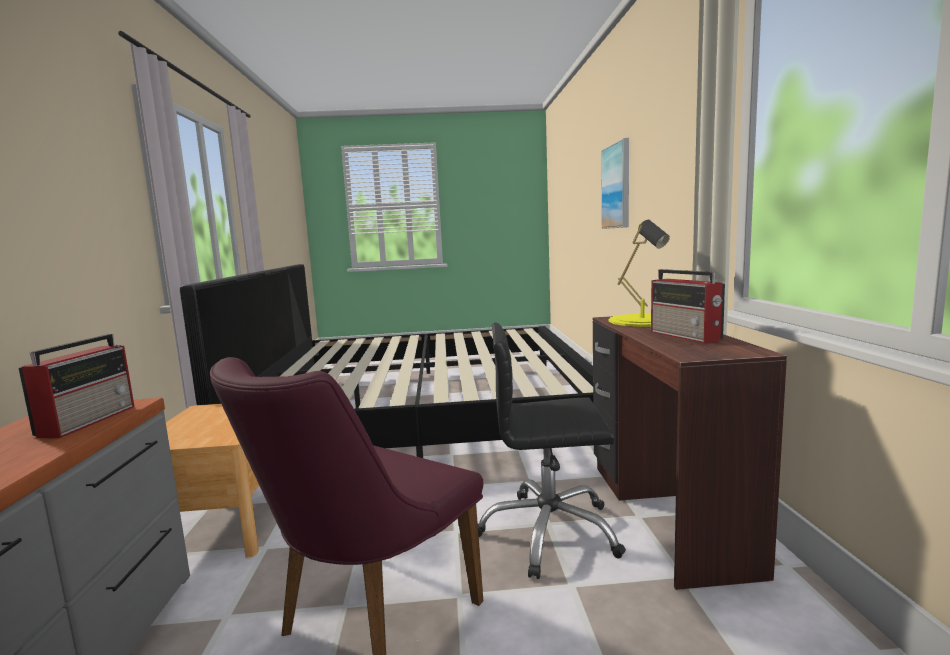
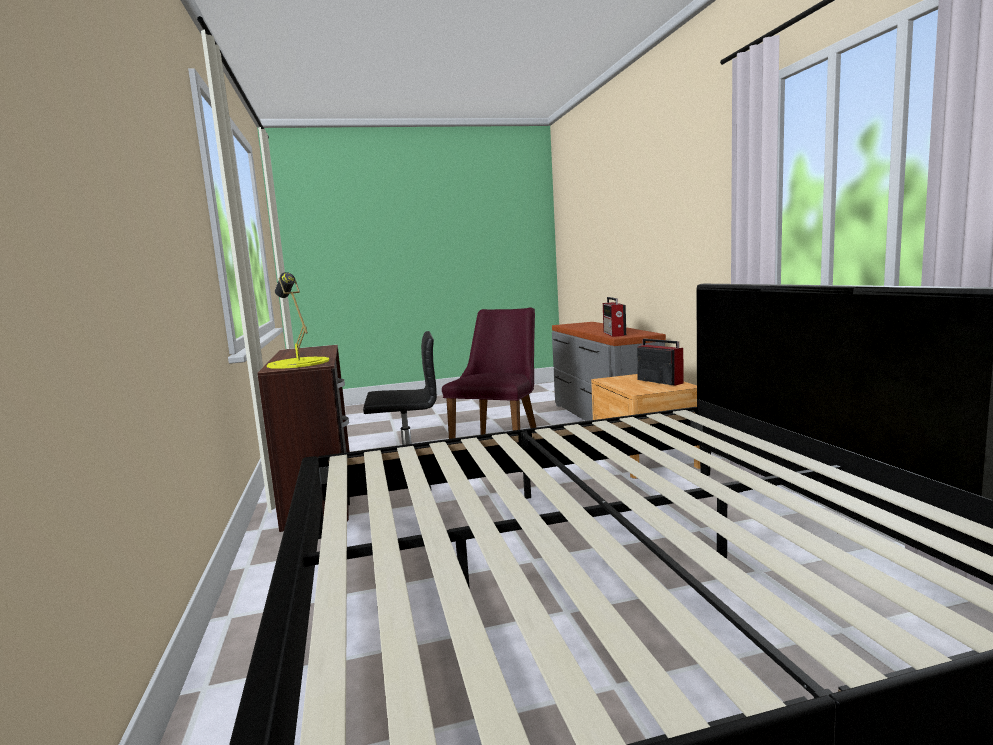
camera: 170 degrees right, 0 degrees up
(617, 186) = (88, 174): picture -> none
(686, 336) = (300, 354): radio -> radio (659, 381)

